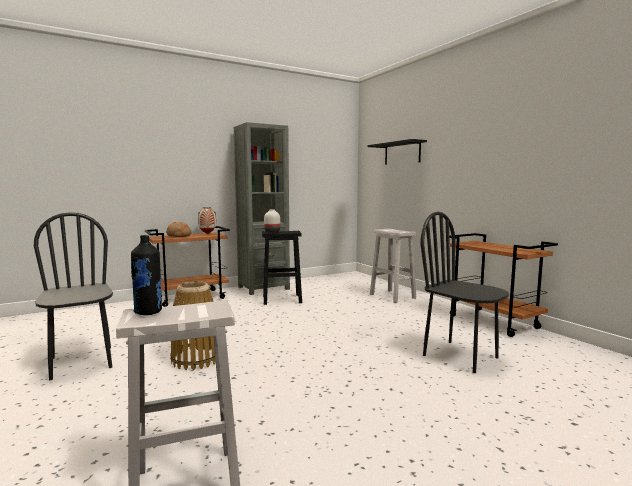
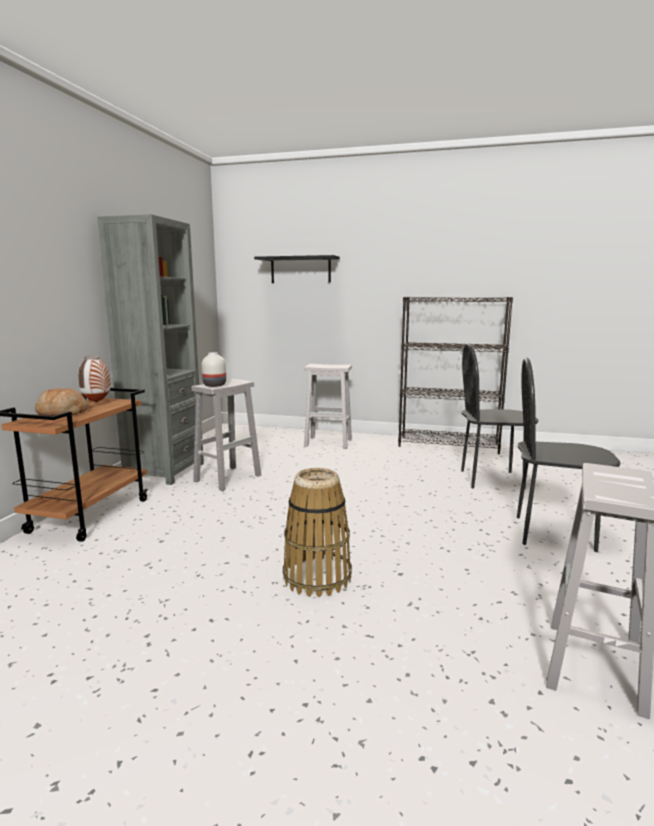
camera: 45 degrees left, 5 degrees up
(81, 362) = (181, 660): black chair -> black chair (554, 533)
(148, 312) = (610, 492): black bottle -> none
(283, 299) = (228, 478): black stool -> white stool
(494, 322) = (449, 444): brown cart -> black bookcase

